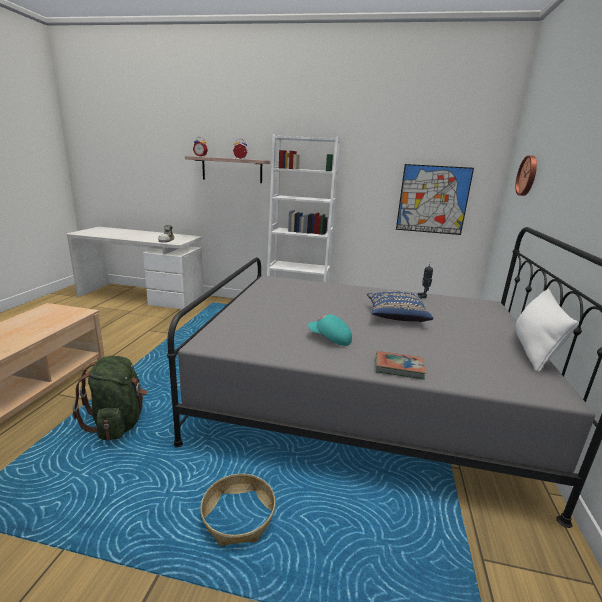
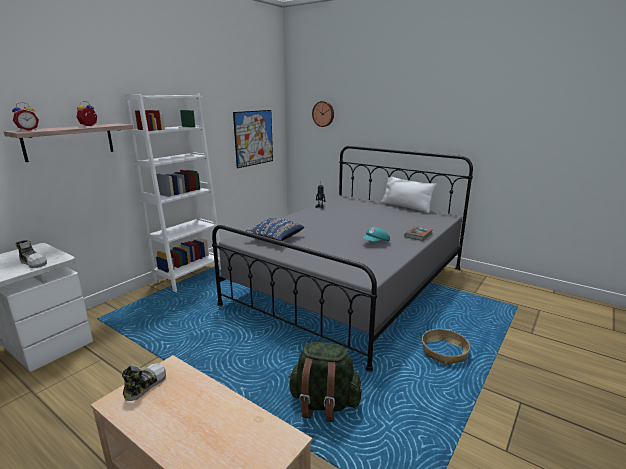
camera: 65 degrees left, 0 degrees up
(61, 310) = (144, 385): none -> shoe
(396, 316) = (349, 220): blue pillow -> blue pillow (274, 238)

